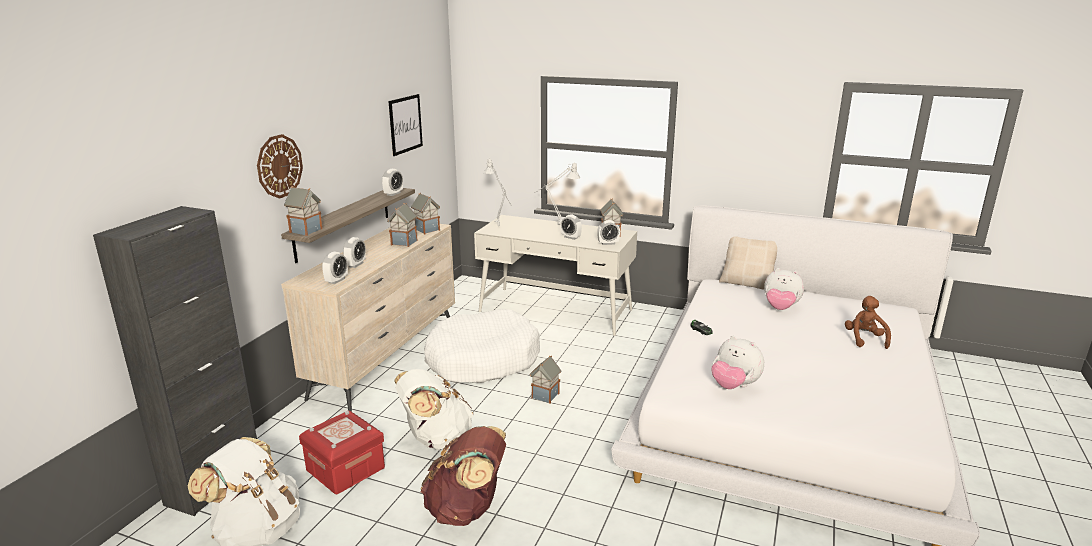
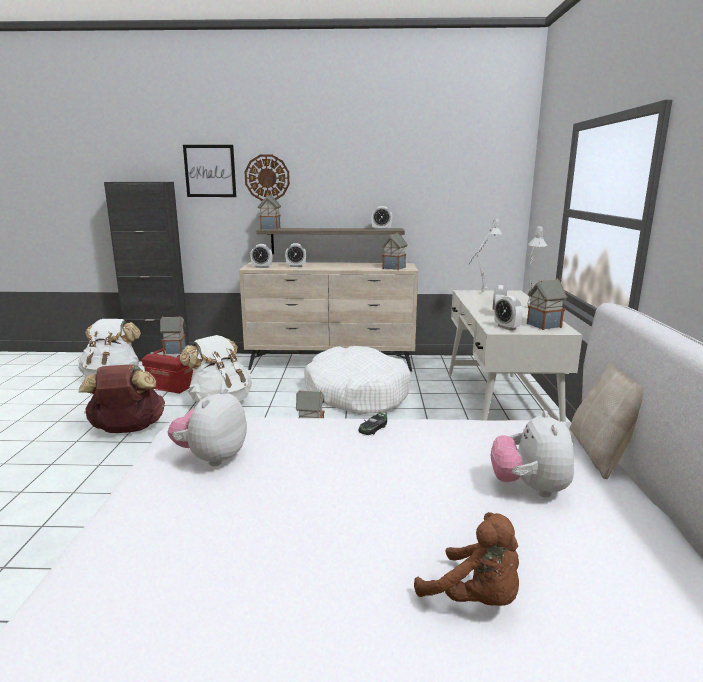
camera: 70 degrees right, 5 degrees down
(404, 242) = (356, 267): toy house -> toy house (175, 351)
(405, 124) = (437, 175): picture -> picture (210, 171)
(864, 339) = (475, 599): brown plush toy -> brown plush toy turned 60 degrees clockwise

